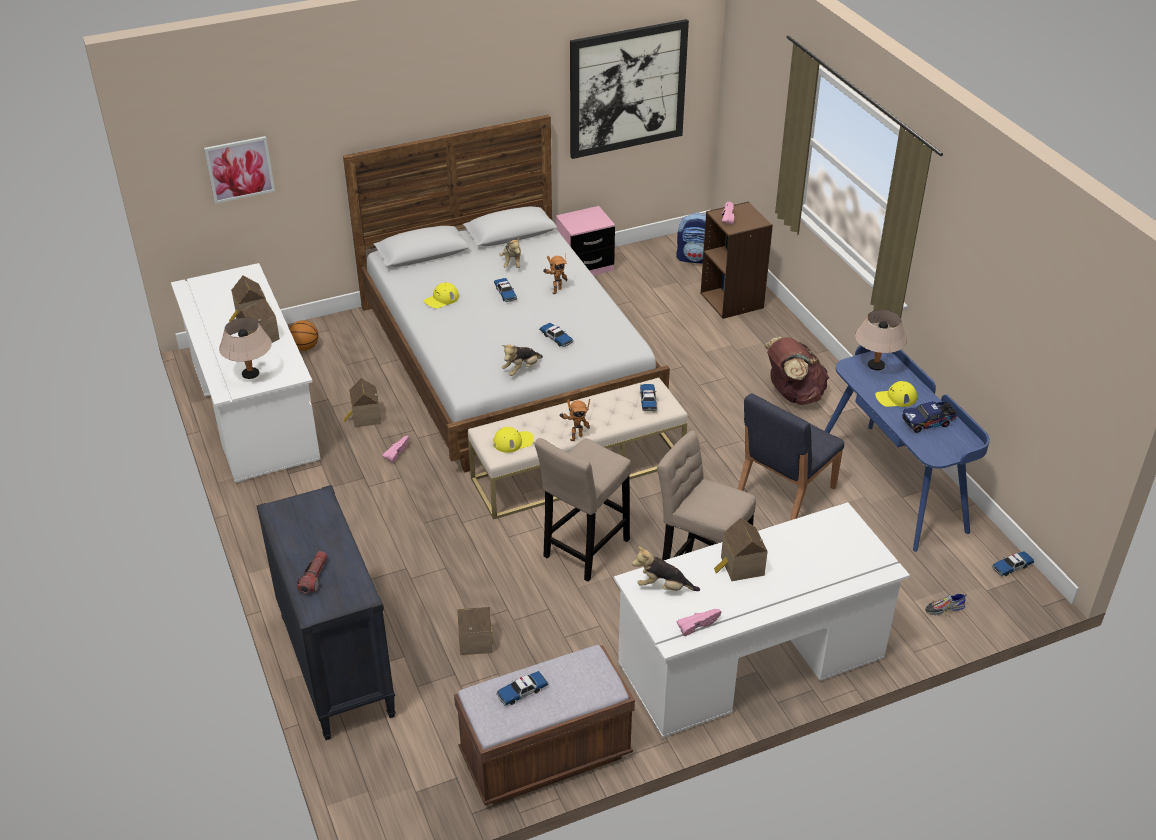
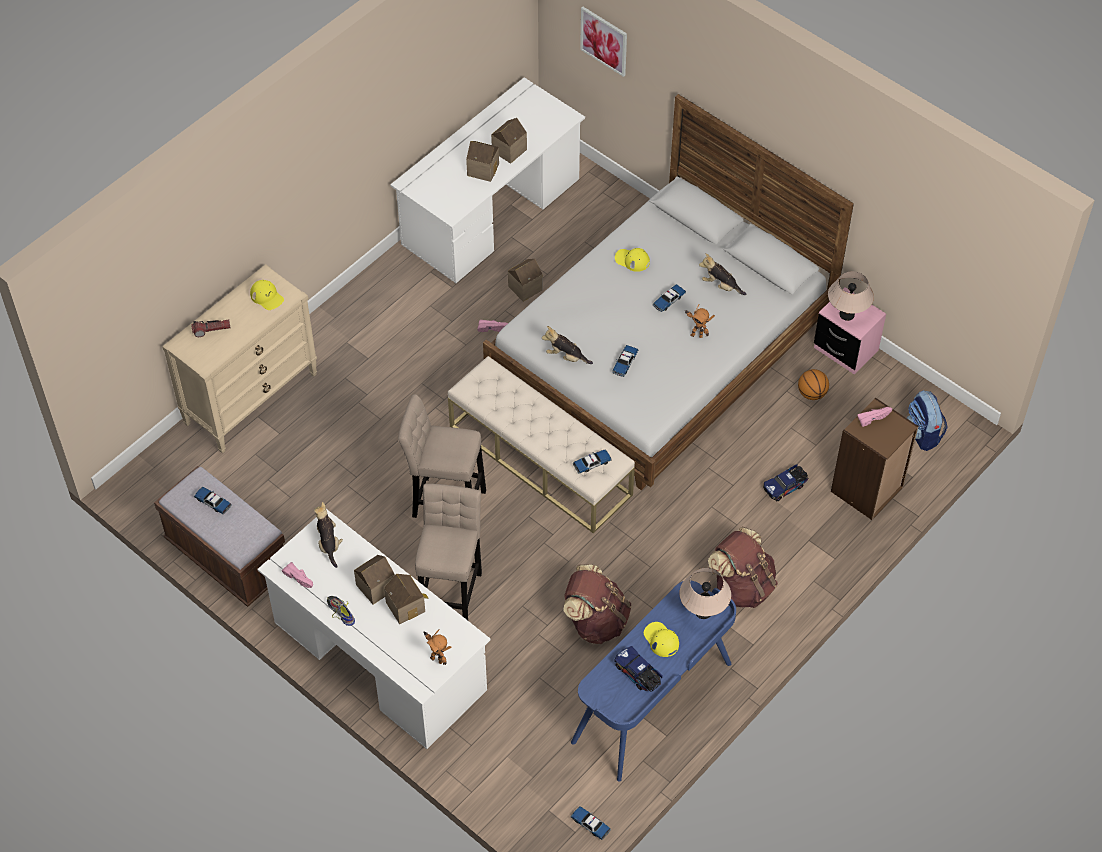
camera: 65 degrees right, 15 degrees up
(250, 374) = (437, 187): beige table lamp -> beige table lamp (847, 315)
(305, 347) = (590, 203): basketball -> basketball (811, 394)
(336, 666) = (251, 398): black dresser -> beige dresser
(475, 640) = (316, 469): toy house -> toy house (407, 606)
(512, 263) = (721, 286): plush toy -> plush toy turned 60 degrees clockwise
(513, 441) = (485, 391): yellow cap -> yellow cap (267, 297)
(575, 437) = (514, 430): toy robot -> toy robot (437, 658)
(627, 89) = (934, 243): picture -> none
(703, 339) = (785, 486): none -> toy truck
(784, 492) = (596, 621): blue chair -> brown backpack
(944, 608) = (508, 781): shoe -> shoe (341, 611)

